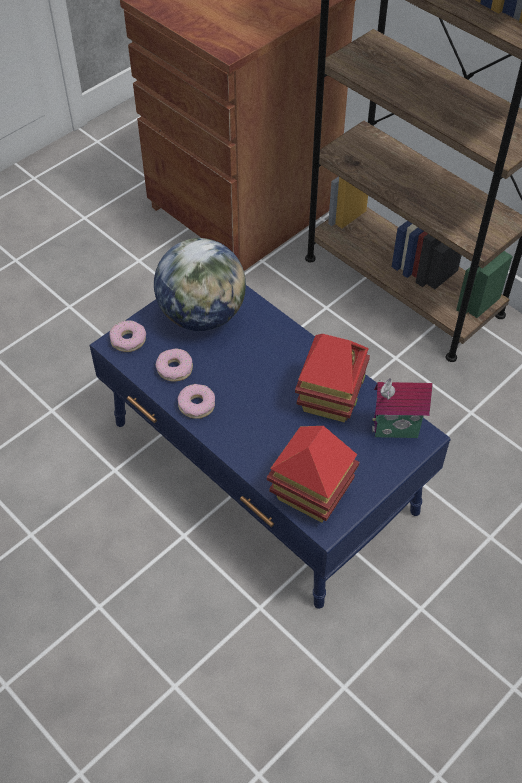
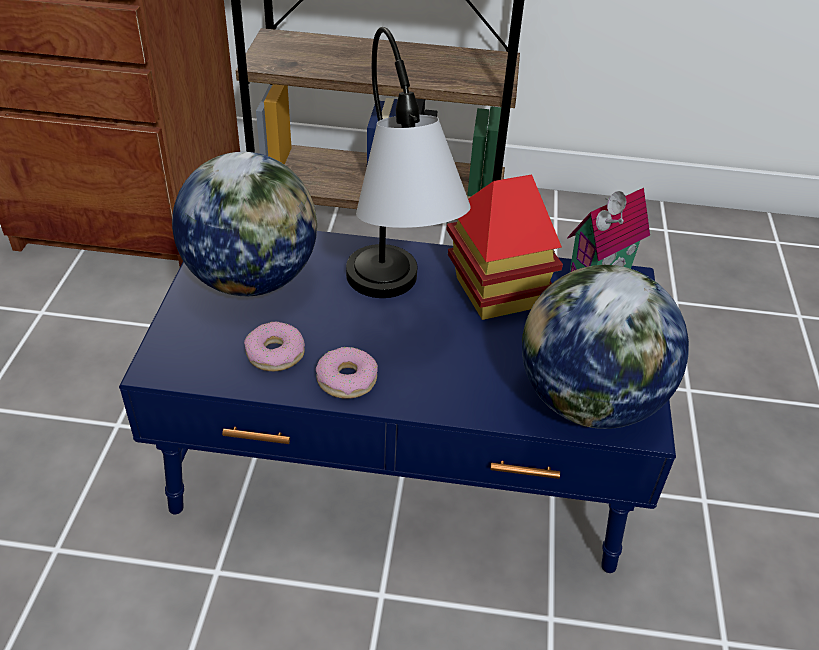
camera: 40 degrees left, 10 degrees down
(128, 340) = (175, 352): donut -> none
(263, 375) = (395, 306): none -> table lamp
(310, 494) = (588, 402): toy house -> globe

